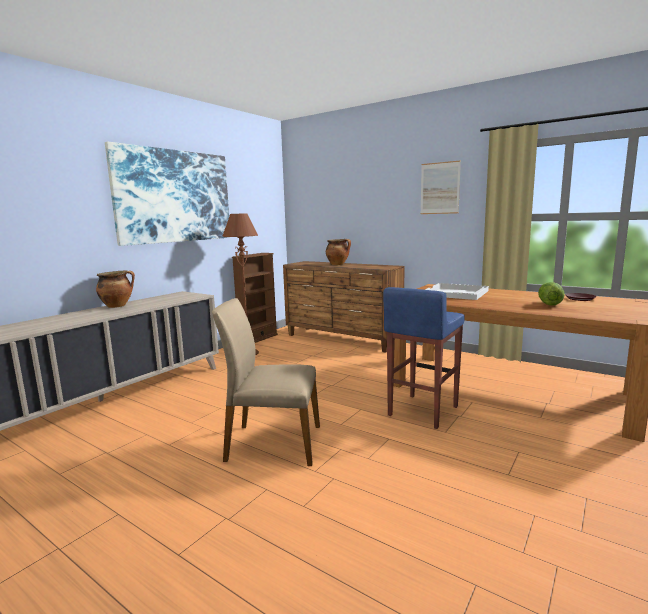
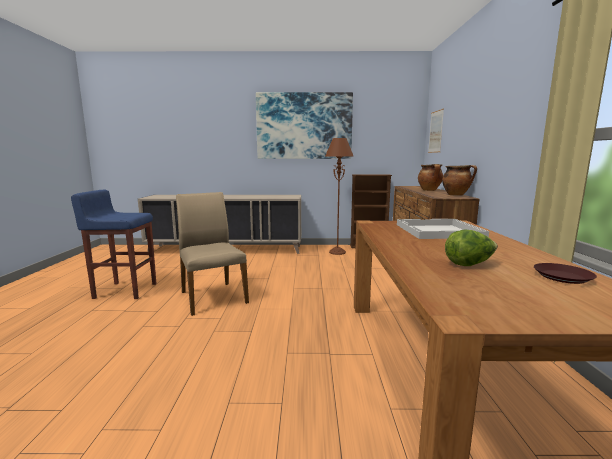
camera: 55 degrees right, 0 degrees up
(117, 306) = (246, 195): cooking pot -> cooking pot (456, 195)
(422, 411) = (317, 333): blue stool -> blue stool (125, 290)
(440, 188) = (519, 99): picture -> picture (435, 131)

